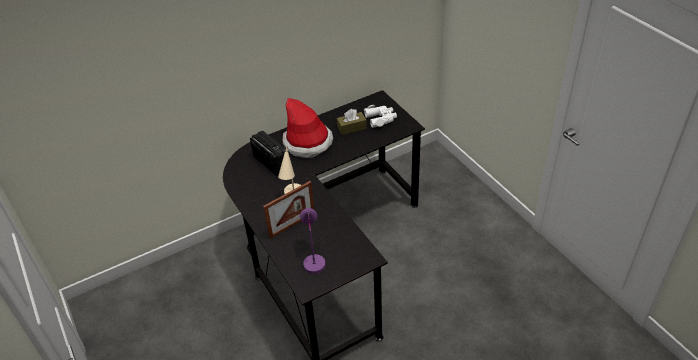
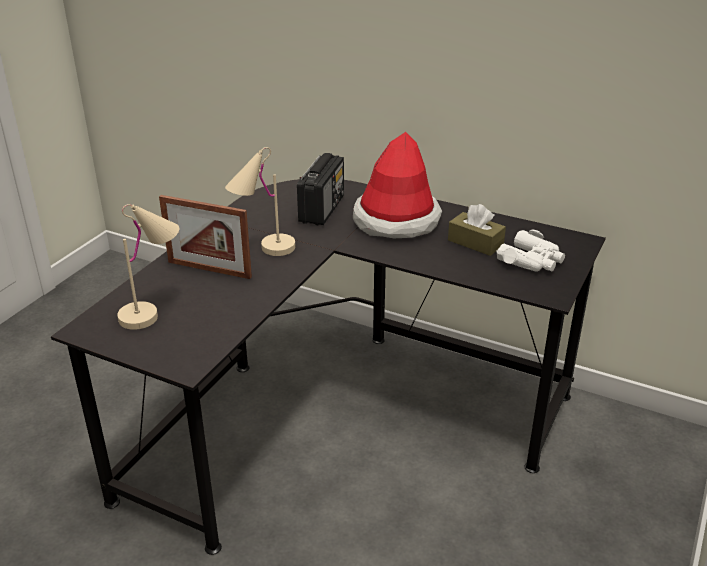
camera: 55 degrees right, 10 degrees down
(313, 257) = (154, 311): purple table lamp -> beige table lamp

